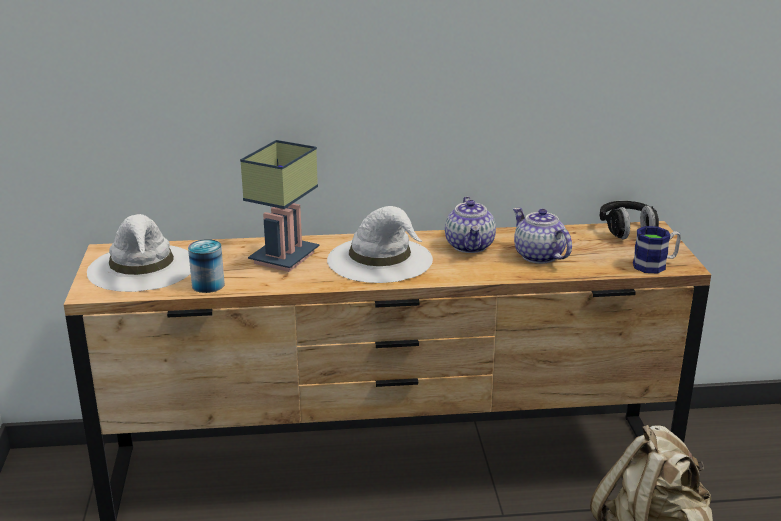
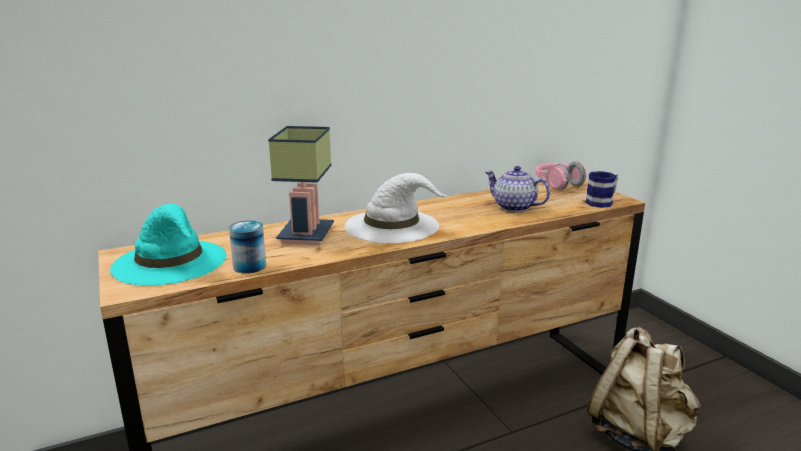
camera: 20 degrees left, 5 degrees down
(143, 268) = (171, 262): white hat -> turquoise hat
(470, 246) = (456, 207): teapot -> none
(627, 231) = (558, 184): black headphones -> pink headphones

